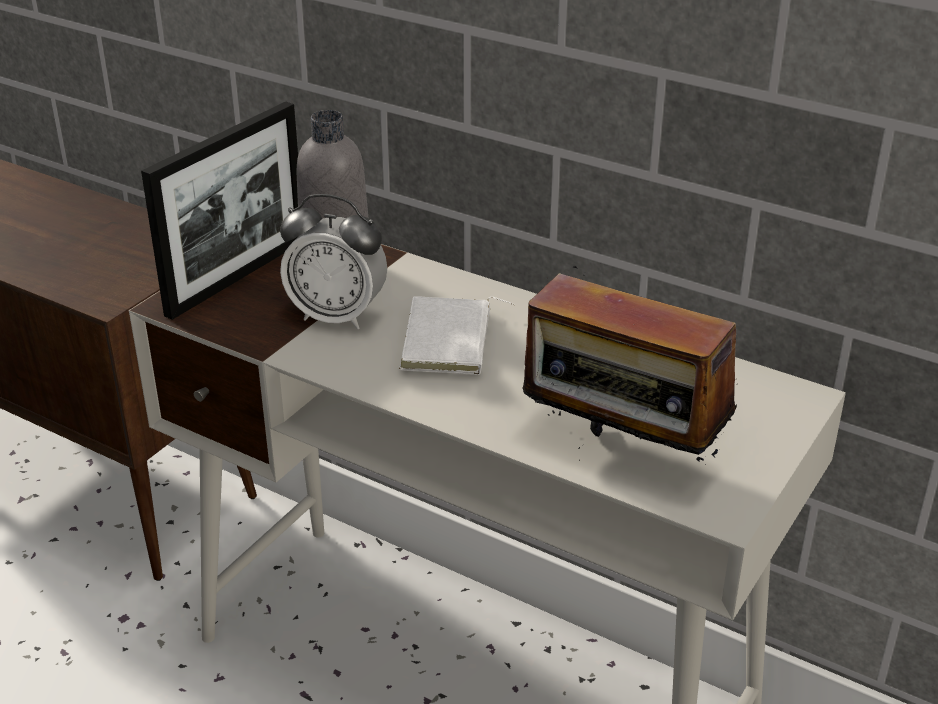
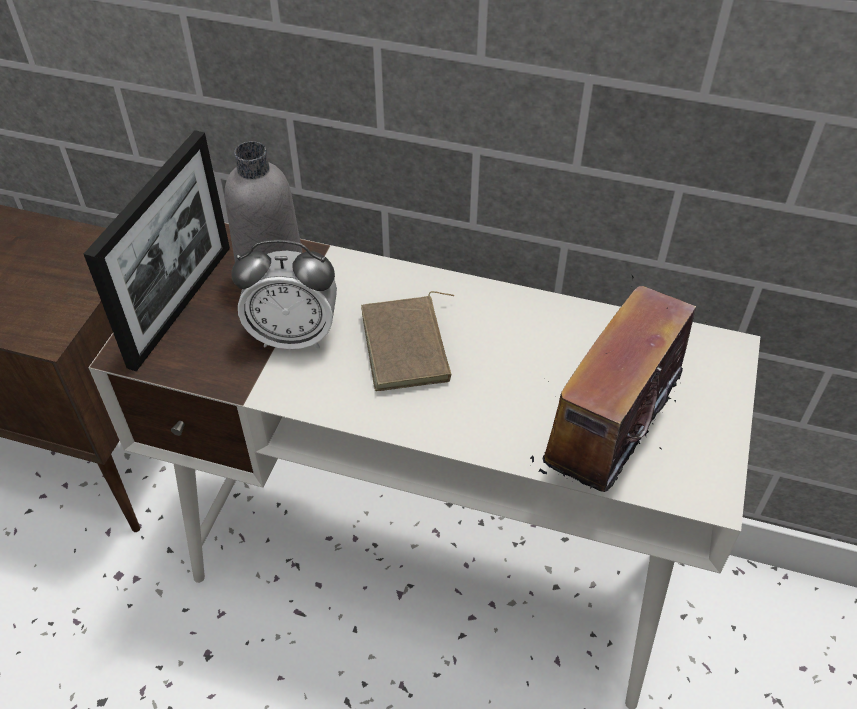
camera: 15 degrees left, 15 degrees up
(450, 342) = (409, 347): white book -> brown book
(620, 454) = (603, 447): radio -> radio turned 105 degrees clockwise

